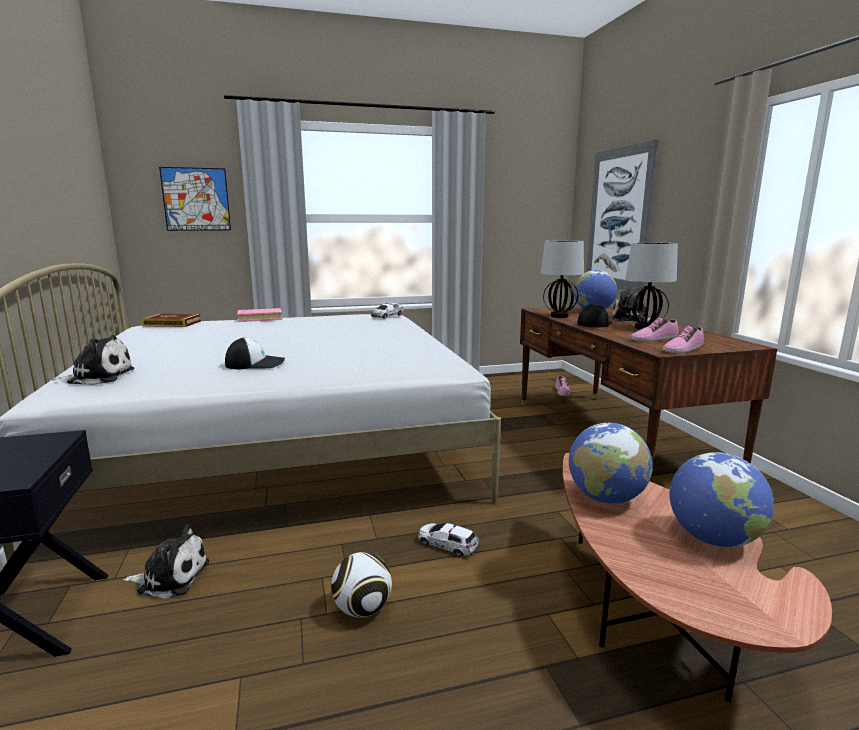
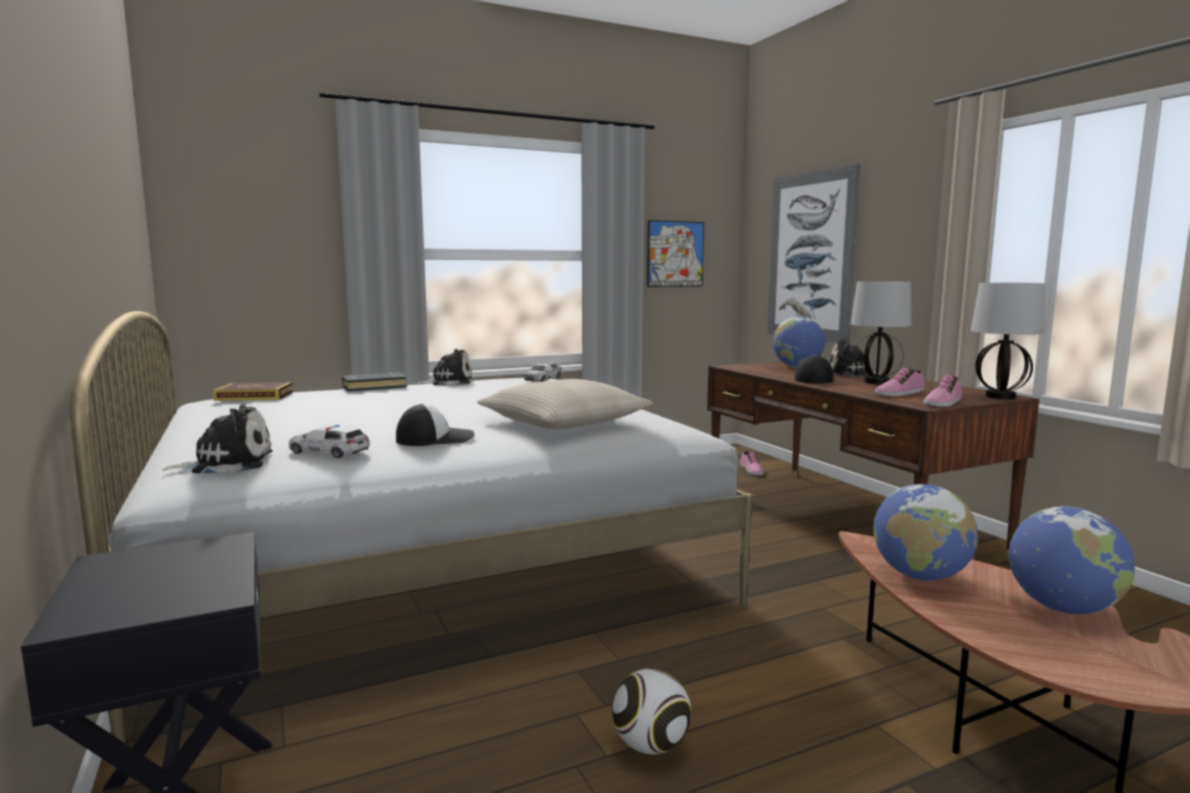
camera: 10 degrees left, 5 degrees down
(170, 577) = (366, 736): plush toy -> plush toy (449, 382)
(196, 199) = (273, 228): picture -> picture (675, 254)
(260, 318) = (374, 387): pink book -> black book
(362, 354) = (563, 422): none -> beige pillow
(447, 544) = (712, 658): toy car -> toy car (328, 452)
(558, 316) = (763, 373): table lamp -> table lamp (999, 396)

